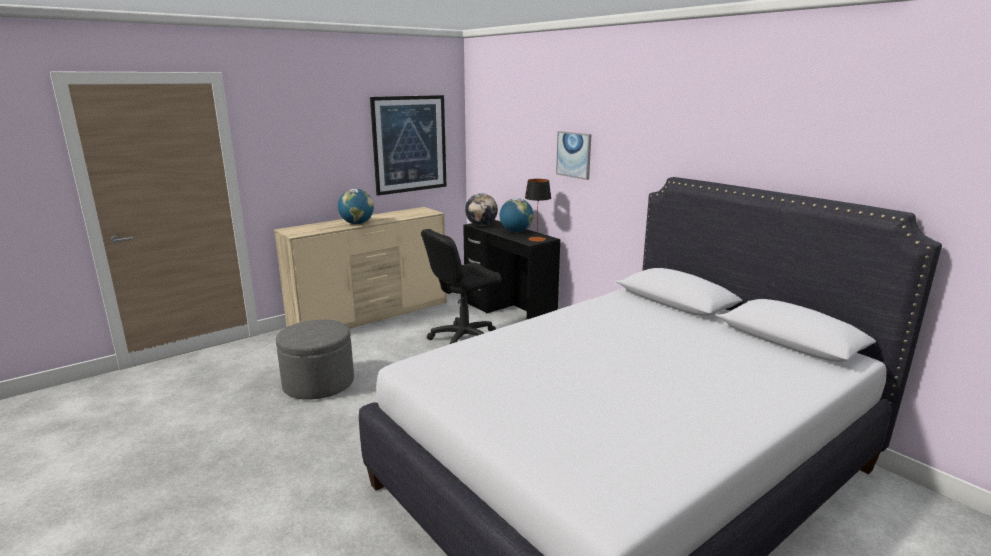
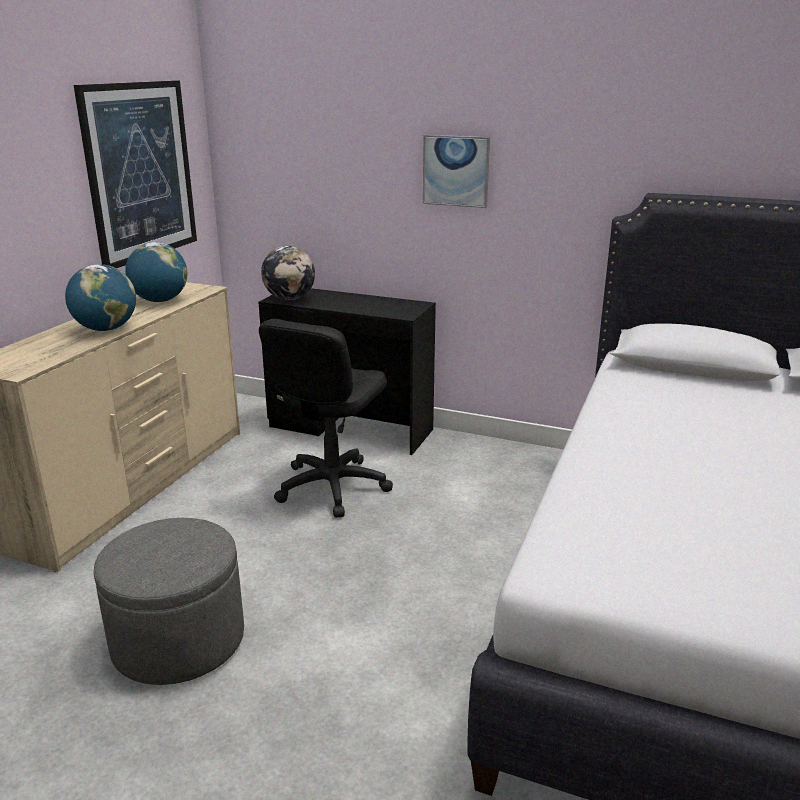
camera: 30 degrees left, 5 degrees up
(516, 231) = (357, 301): globe -> globe (160, 301)
(537, 239) = (406, 308): table lamp -> none

